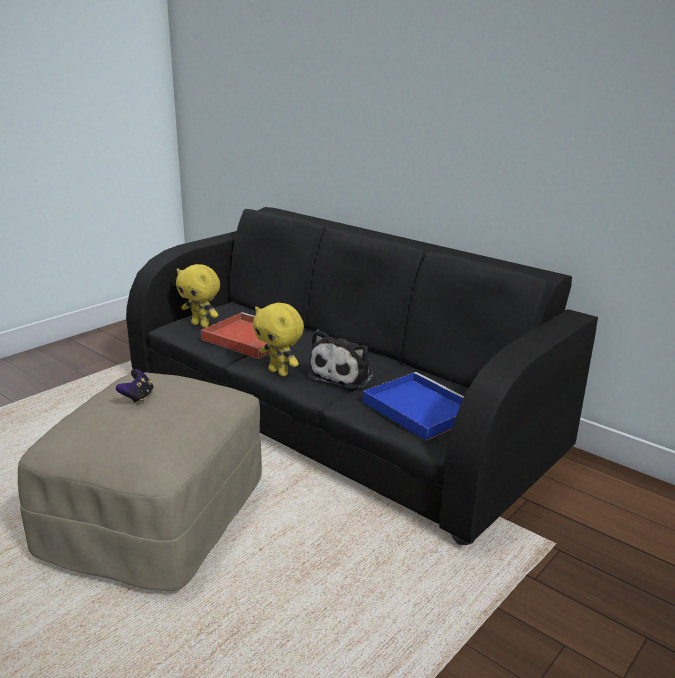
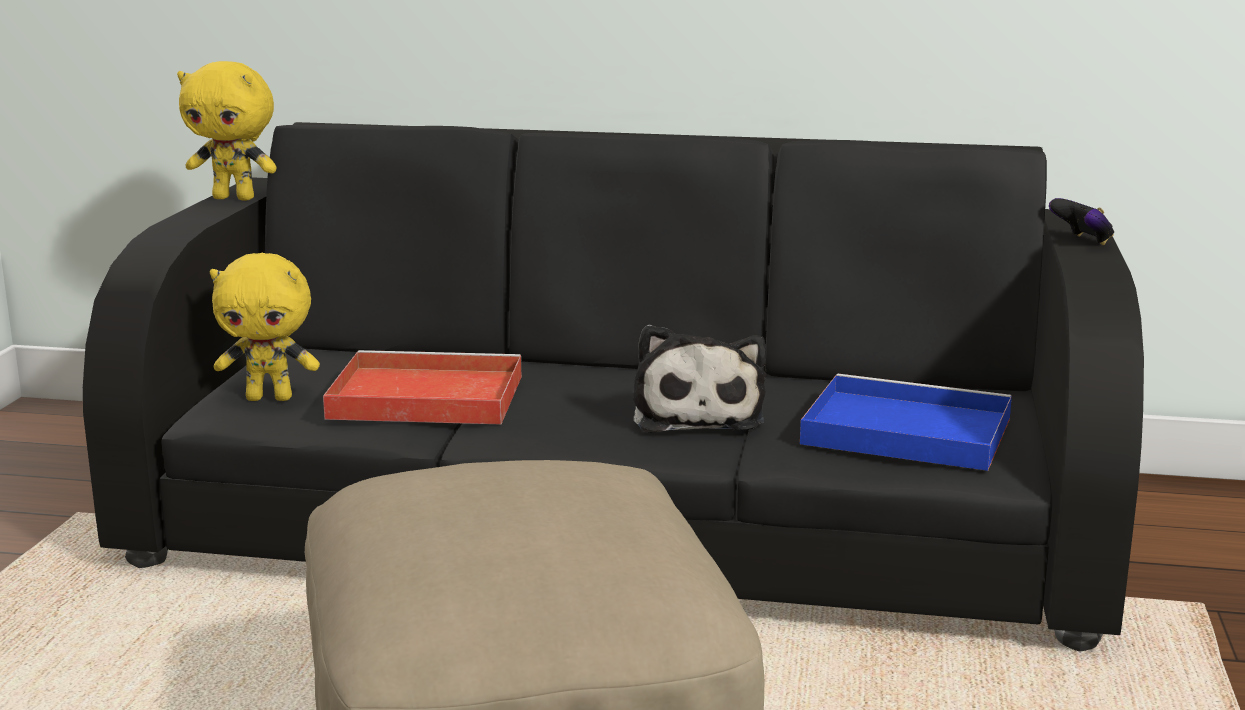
camera: 30 degrees left, 5 degrees down
(137, 398) = (490, 507): game controller -> game controller (1082, 241)
(279, 372) = (574, 437): yellow plush toy -> yellow plush toy (235, 198)

